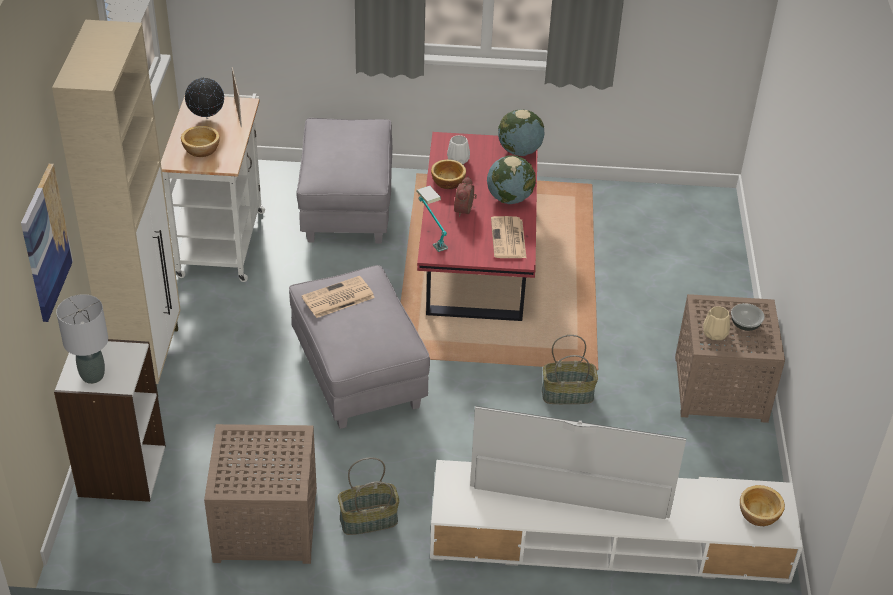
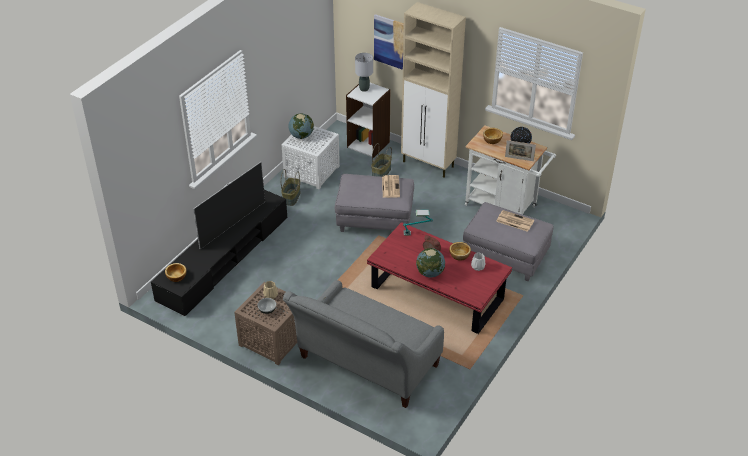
camera: 120 degrees right, 0 degrees up
(264, 523) = (312, 171): brown side table -> white side table
(509, 239) = (397, 259): newspaper -> newspaper (514, 221)
(519, 151) = (471, 294): globe -> globe (301, 136)
(568, 394) = (312, 283): basket -> basket (381, 173)
(607, 540) = (224, 258): white tv stand -> black tv stand
(675, 275) = (365, 366): none -> grey sofa

